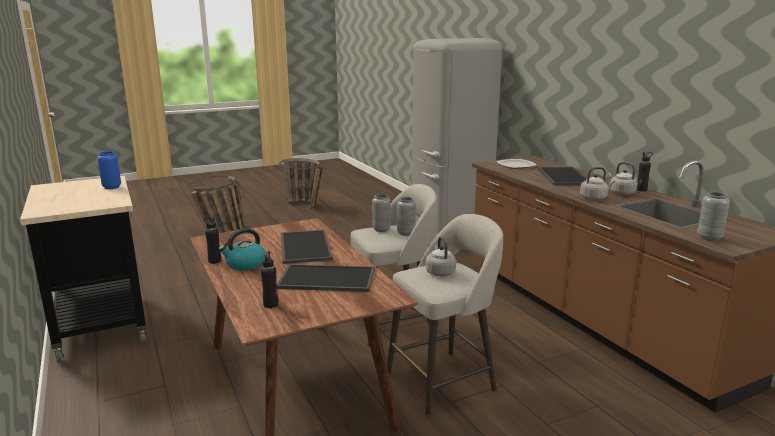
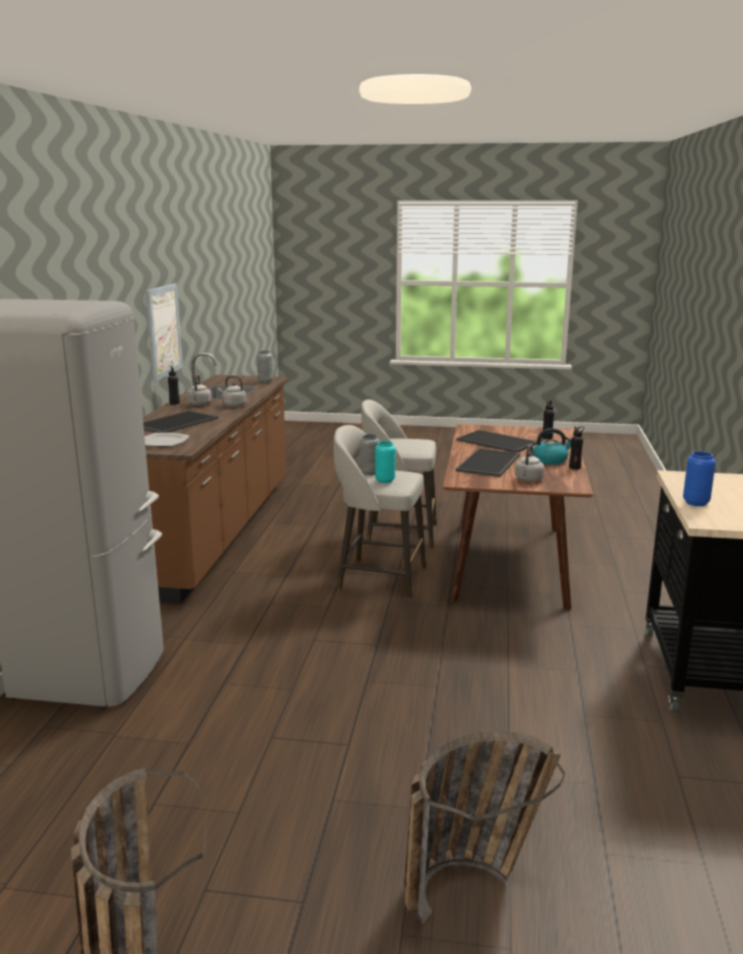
camera: 145 degrees left, 0 degrees up
(381, 229) = (385, 480): grey vase -> turquoise vase
(440, 272) = (402, 445): grey kettle -> grey kettle (528, 480)
(677, 118) = (163, 331): none -> picture

